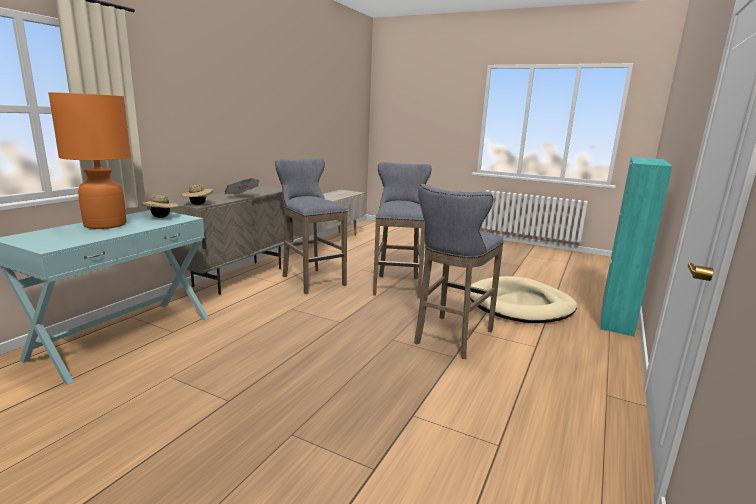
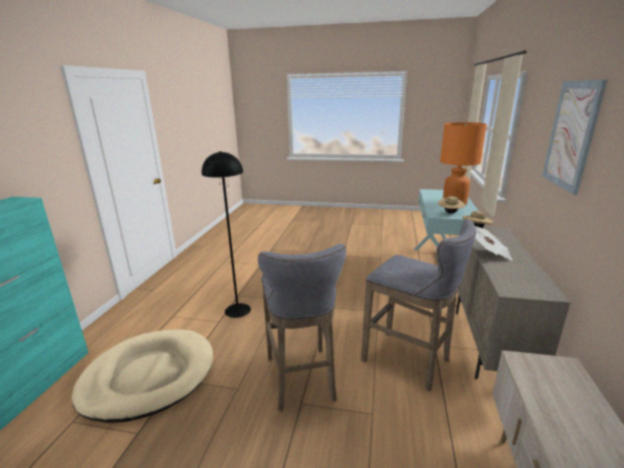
camera: 165 degrees right, 5 degrees up
(215, 96) = (571, 135): none -> picture
(451, 338) = (238, 310): grey stool -> black floor lamp

